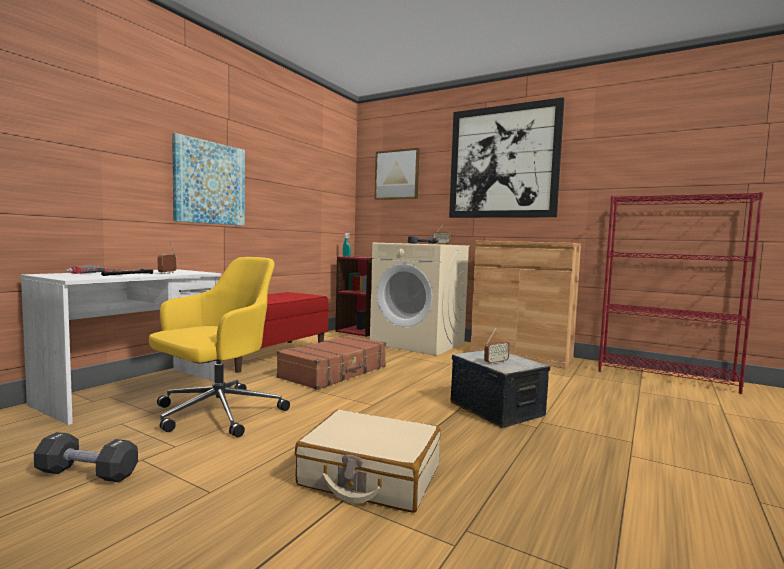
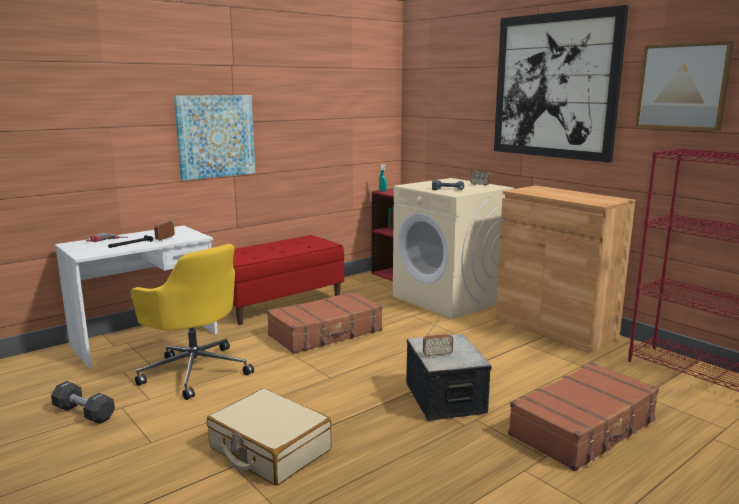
camera: 20 degrees right, 10 degrees up
(216, 414) = (195, 371): yellow office chair -> yellow office chair turned 75 degrees clockwise
(397, 175) = (442, 93): picture -> picture (683, 86)
(631, 417) = (584, 428): none -> brown suitcase

